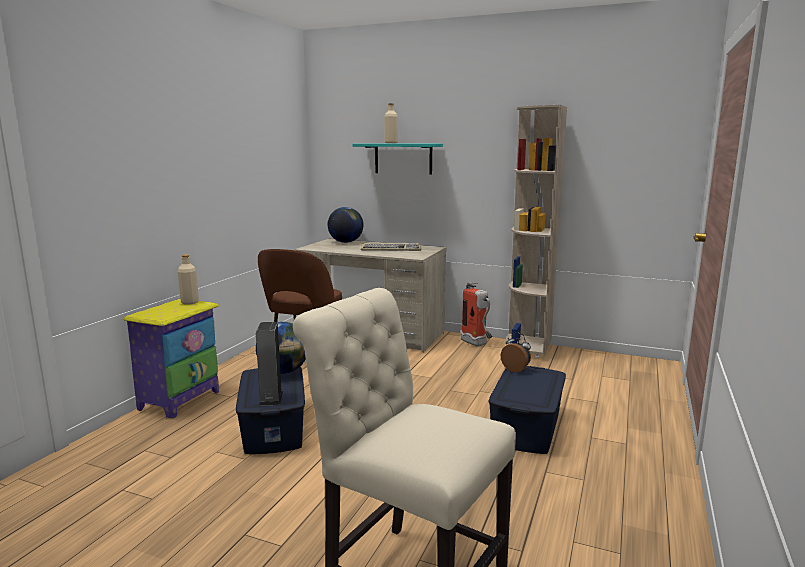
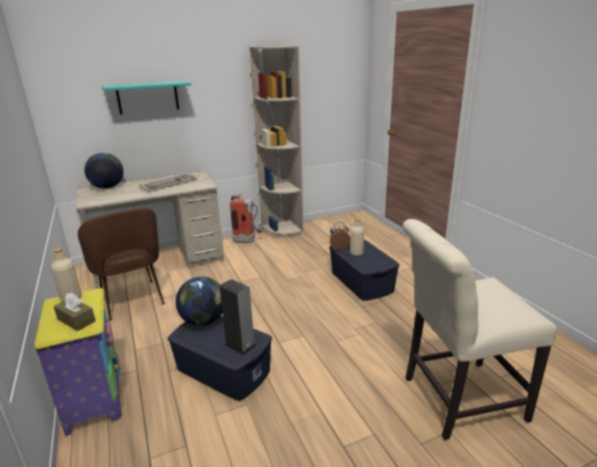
camera: 45 degrees left, 10 degrees up
(164, 313) = (76, 320): none -> brown tissue box
(391, 143) = (141, 84): beige bottle -> beige bottle (356, 253)

